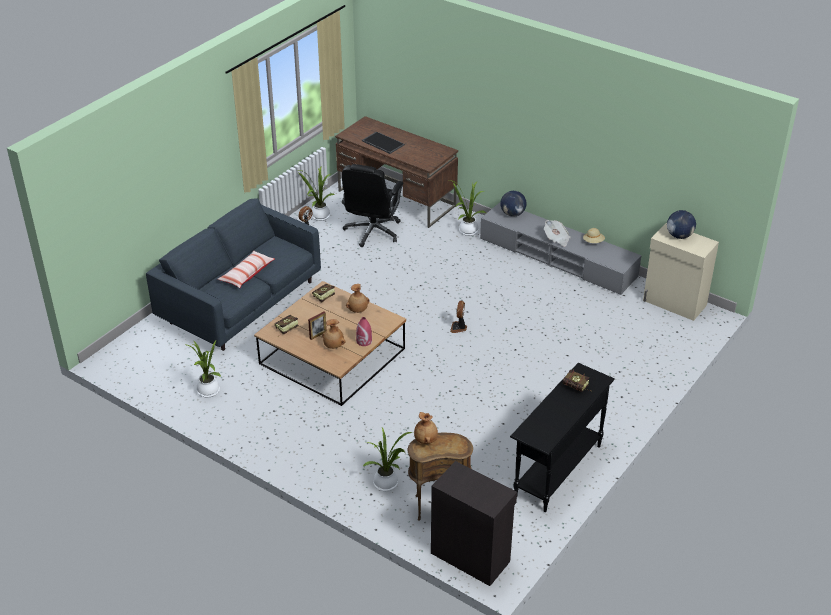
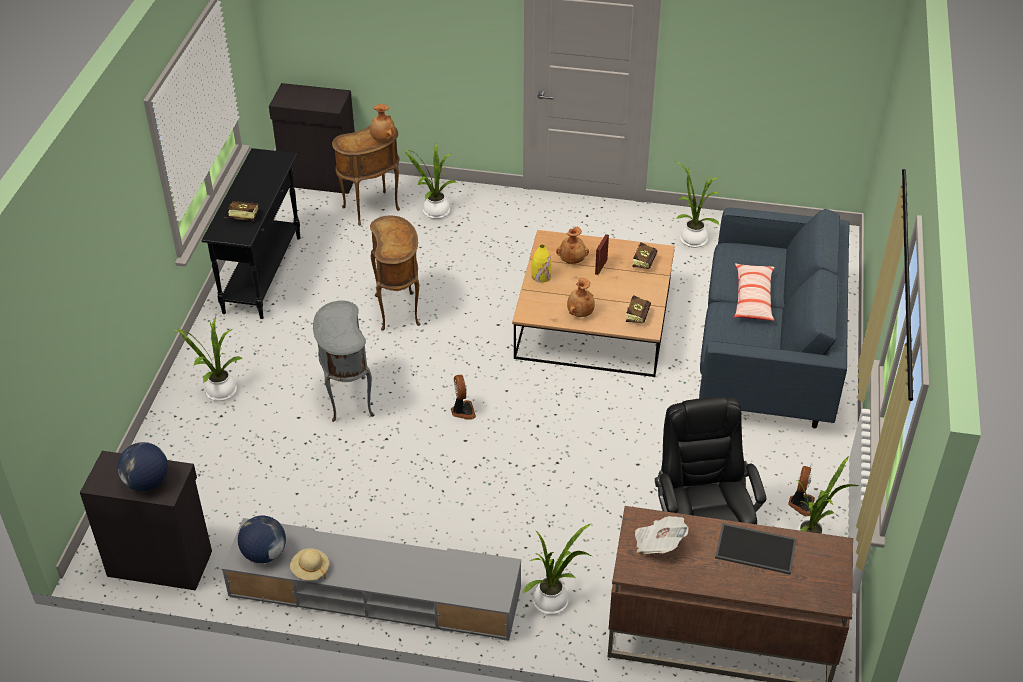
camera: 155 degrees right, 5 degrees up
(364, 341) = (541, 276): red vase -> yellow vase
(463, 406) = (399, 311): none -> brown side table
(512, 214) = (472, 587): globe -> globe (264, 554)
(530, 356) = (346, 400): none -> grey side table
(556, 239) = (373, 554): newspaper -> newspaper (658, 543)
(617, 388) = (218, 392): none -> potted plant
(674, 303) = (160, 562): beige cabinet -> black cabinet

